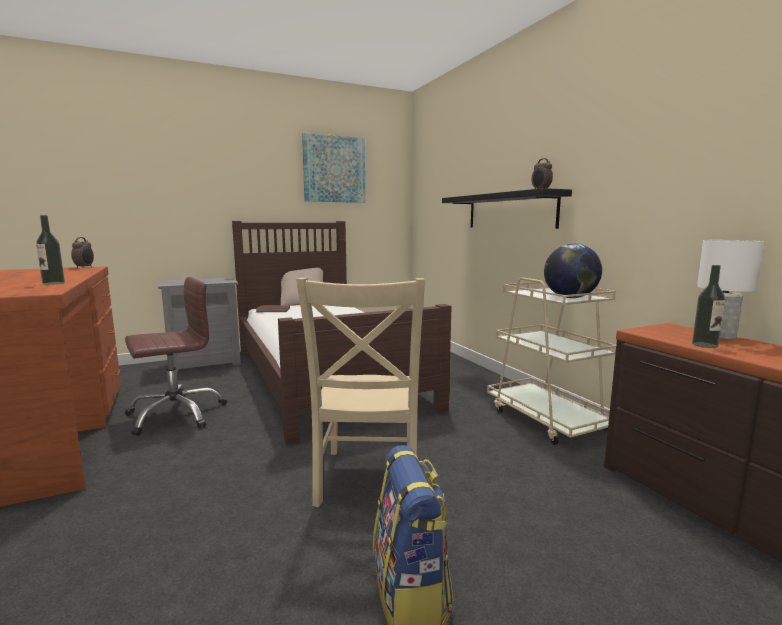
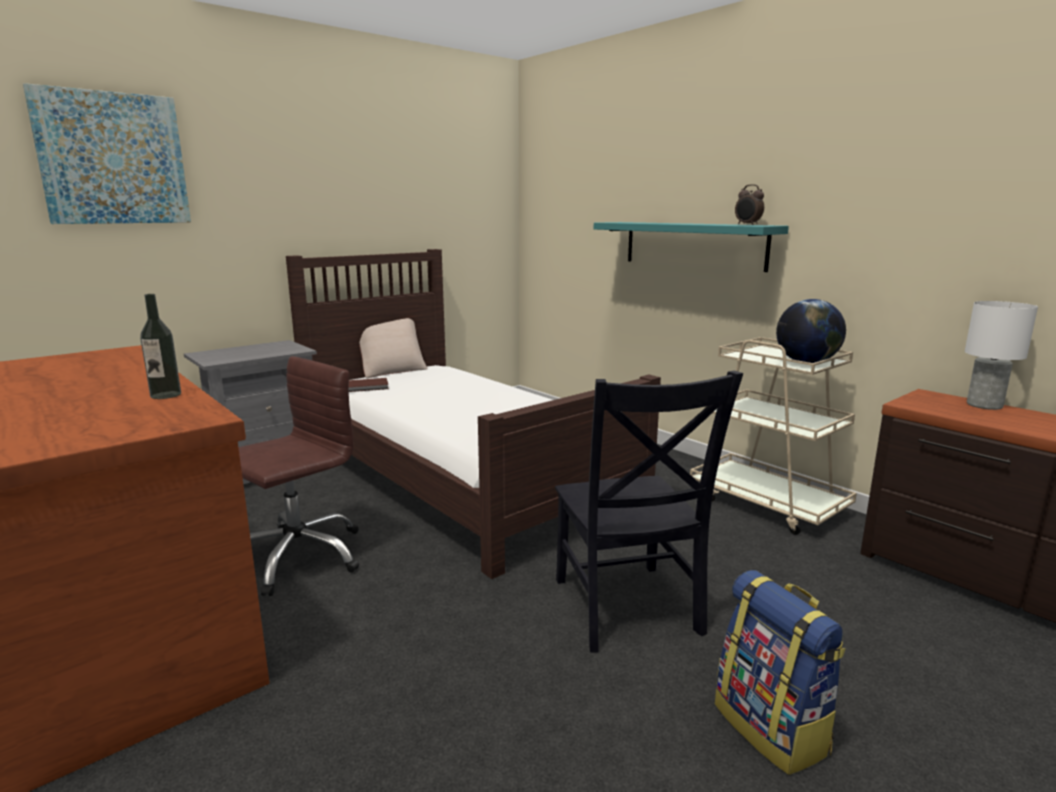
camera: 15 degrees left, 5 degrees up
(85, 267) = (115, 351): alarm clock -> none
(334, 169) = (422, 174): picture -> picture (113, 159)
(367, 480) = (627, 610): beige chair -> black chair
(510, 211) = (693, 245): black shelf -> turquoise shelf
(705, 345) = (986, 419): bottle -> none

